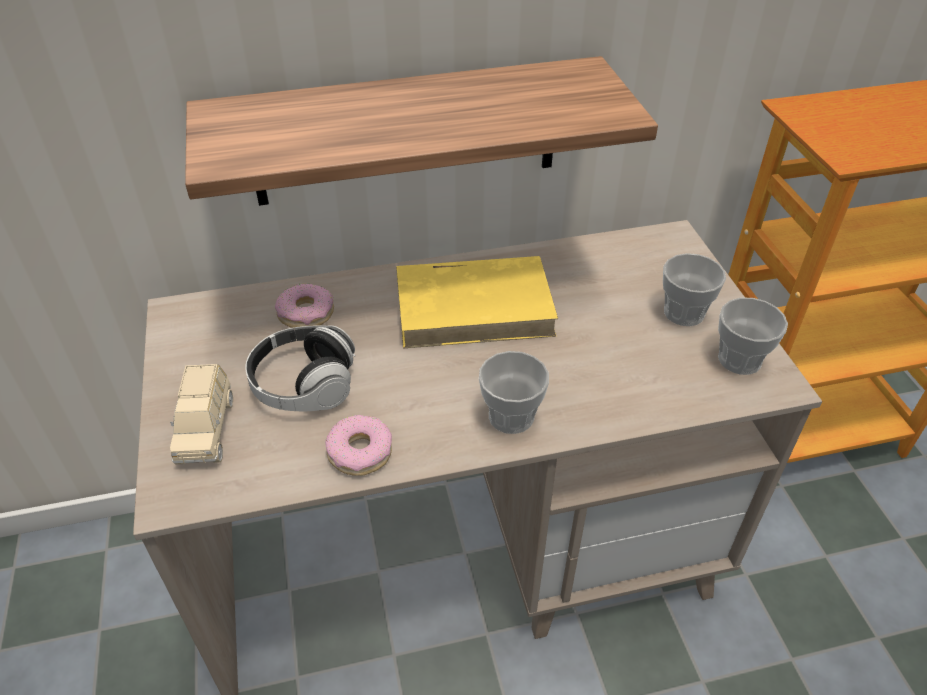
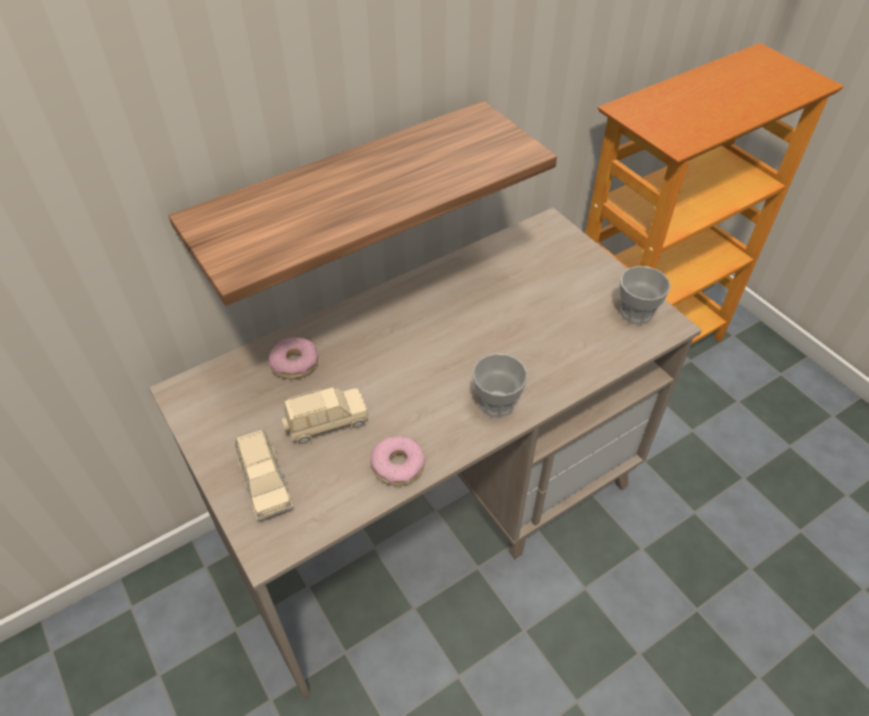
camera: 20 degrees left, 5 degrees up
(304, 385) = (326, 424): headphones -> beige toy car
(475, 306) = (427, 321): yellow book -> none
(684, 313) = (583, 286): cup -> none

